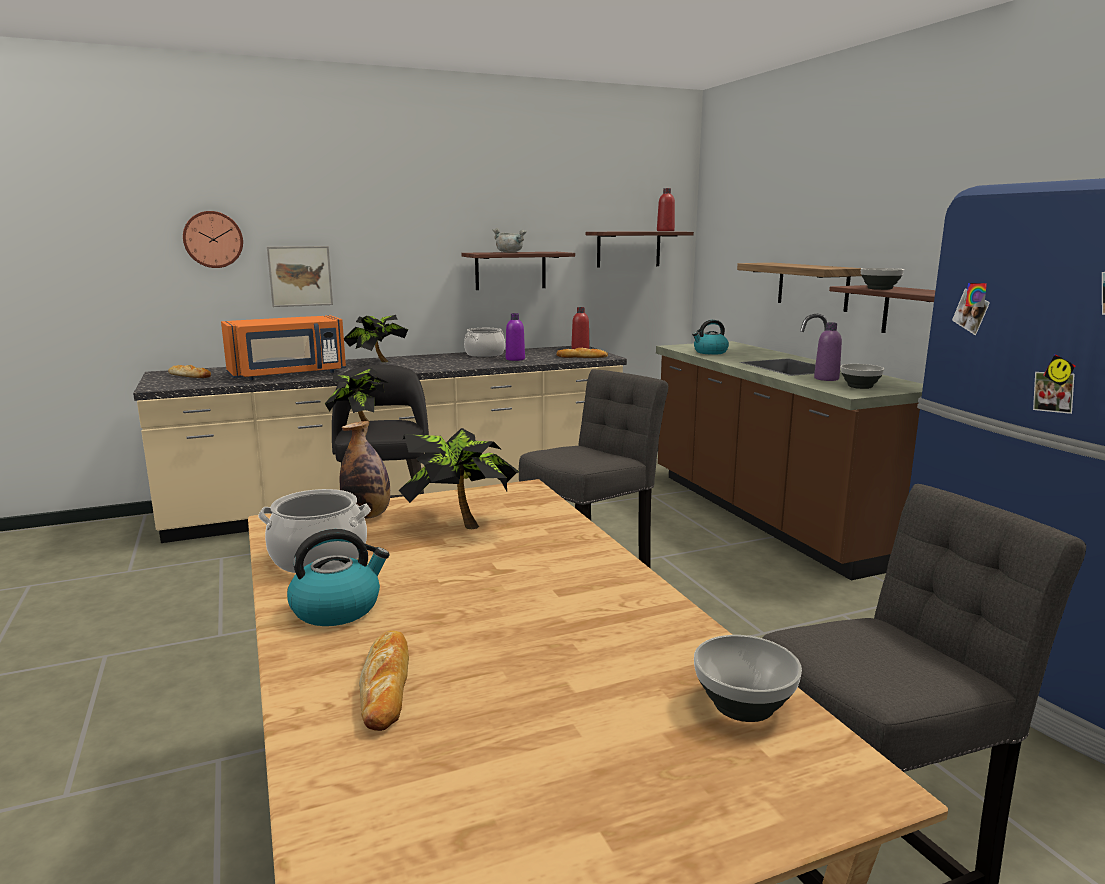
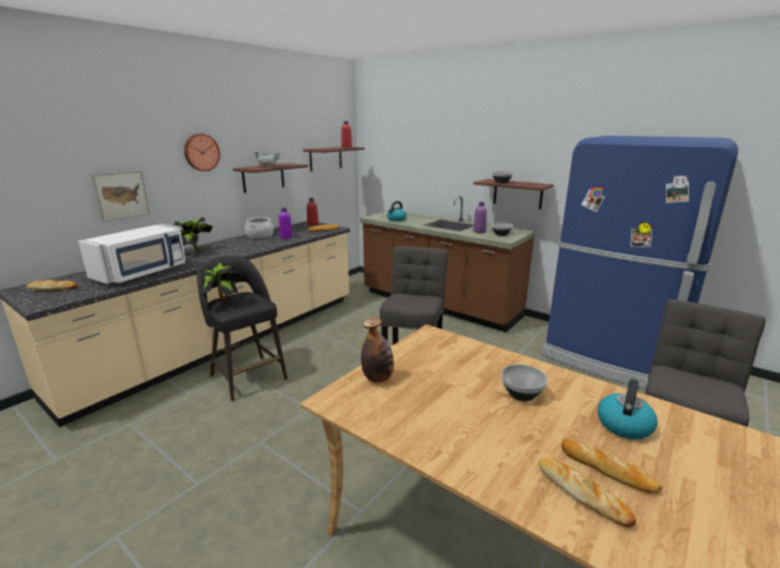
camera: 30 degrees left, 5 degrees up
(213, 239) = (43, 172): wall clock -> wall clock (201, 152)
(288, 374) = (142, 273): orange microwave -> white microwave
(319, 557) = (403, 420): cooking pot -> none
(337, 608) = (475, 453): kettle -> kettle (624, 424)
(459, 523) = (438, 368): potted plant -> none
(471, 677) = (607, 470): none -> bread
(742, 705) = (715, 435): bowl -> bowl (521, 394)
(812, 286) = (446, 179): shelf -> none

